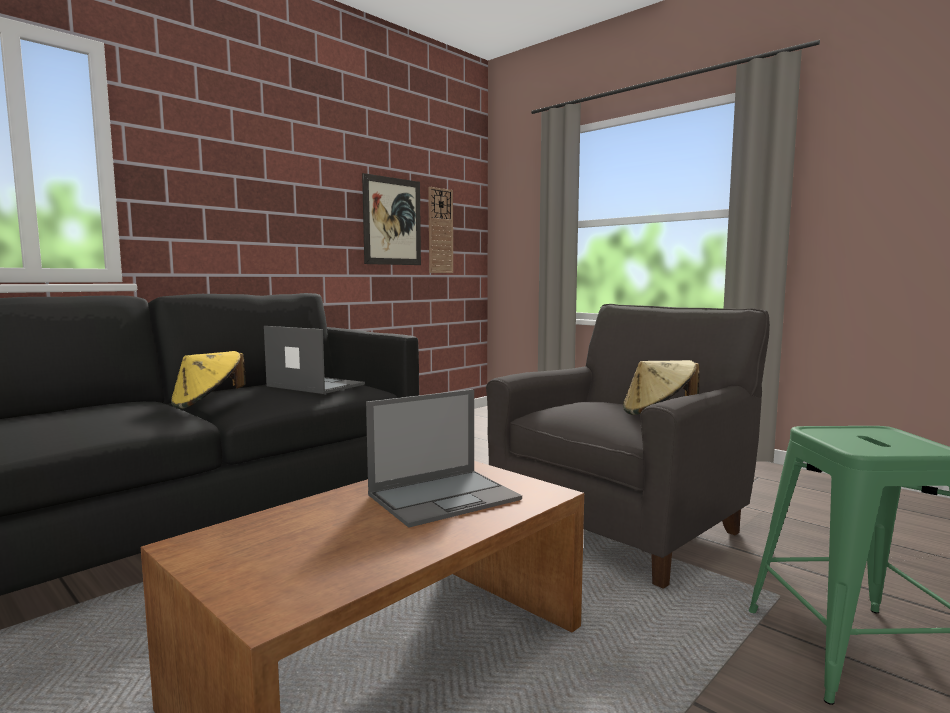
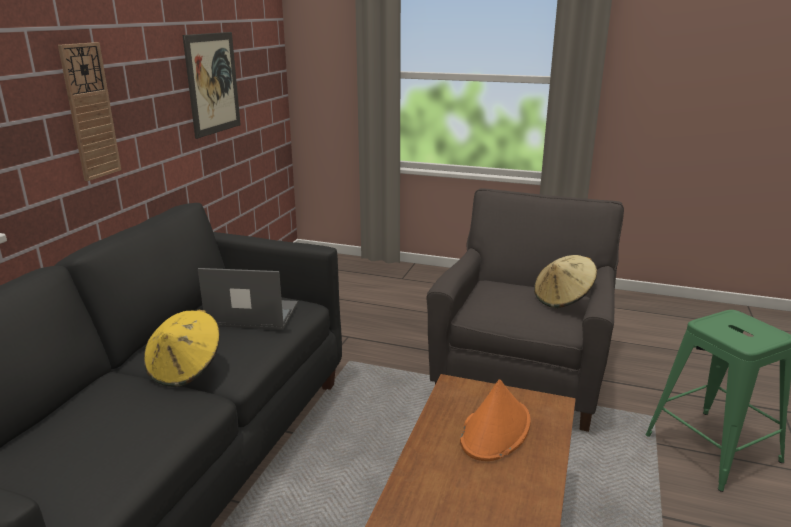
camera: 25 degrees left, 15 degrees up
(440, 231) = (251, 82): wall clock -> wall clock (90, 112)
(445, 497) = (495, 430): laptop -> orange hat

